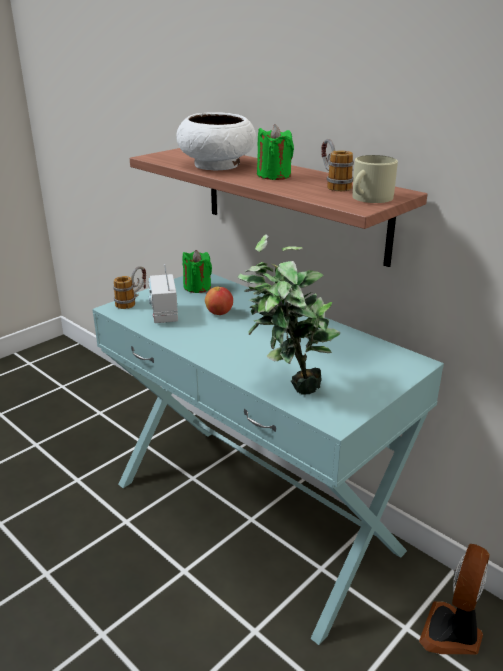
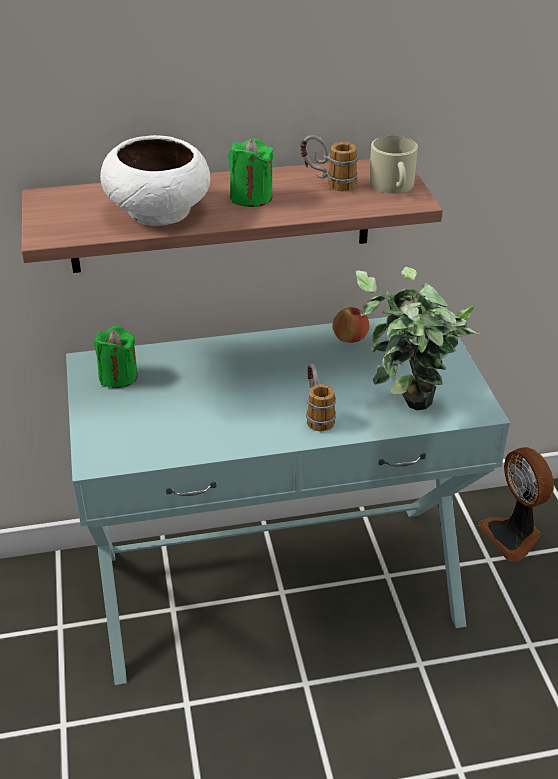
camera: 55 degrees left, 10 degrees up
(132, 301) = (95, 440): mug -> mug (316, 414)
(164, 314) = (161, 428): radio -> none
(219, 313) = (206, 388): apple -> apple (350, 339)

